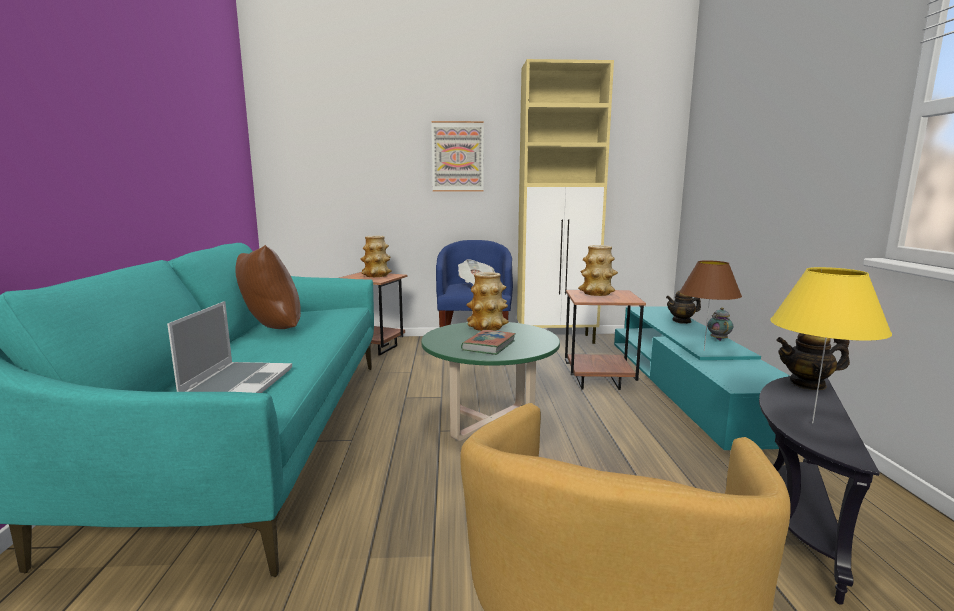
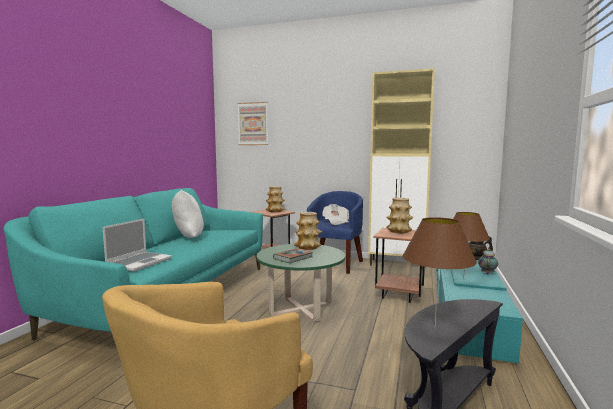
camera: 20 degrees right, 5 degrees down
(270, 331) = (187, 238): brown pillow -> white pillow
(457, 157) = (333, 136): picture -> picture (253, 124)
(807, 384) = (476, 305): teapot -> none
(811, 423) = (434, 327): yellow table lamp -> brown table lamp

